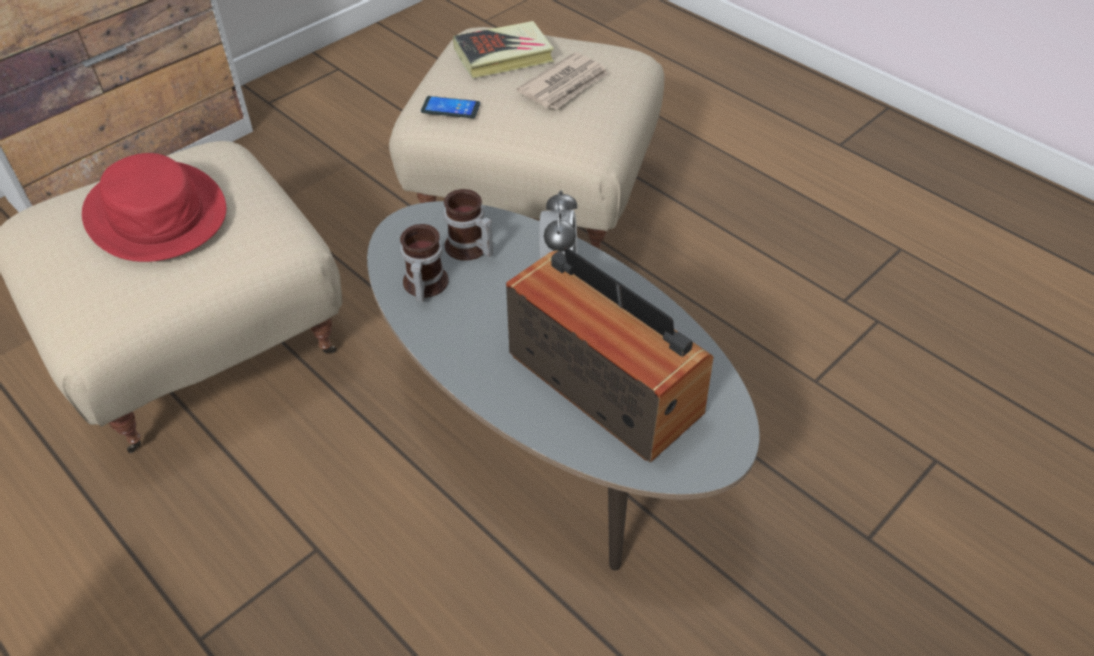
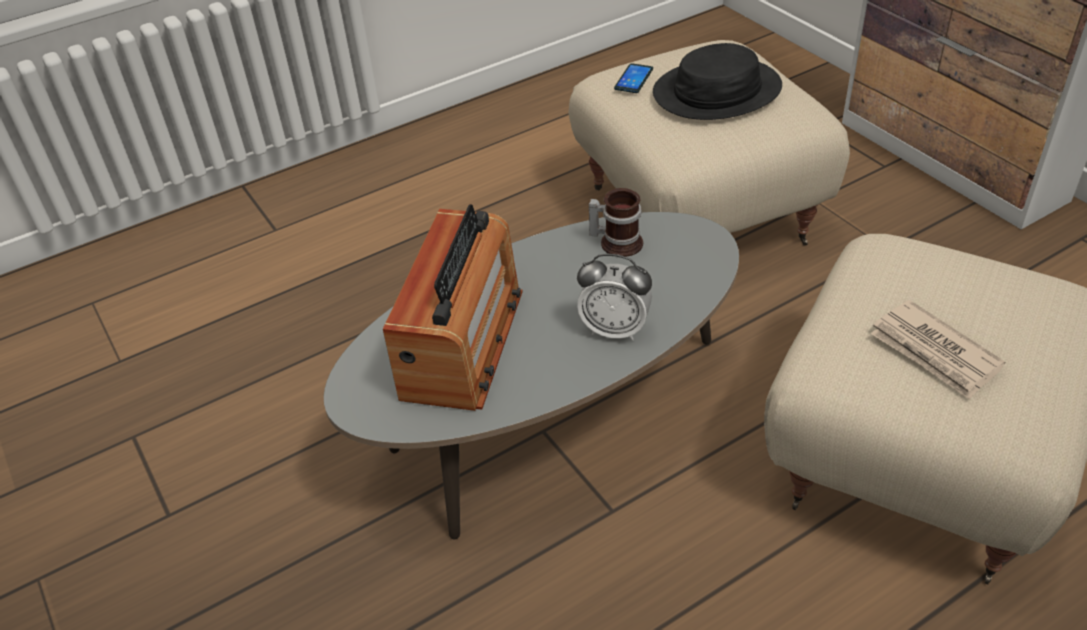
camera: 105 degrees right, 5 degrees down
(156, 213) = (717, 92): red hat -> black hat
(450, 108) = (881, 256): phone -> phone (634, 79)
(468, 249) = (661, 272): mug -> none
(504, 56) = (1001, 305): book -> none
(605, 383) = (463, 342): radio -> radio turned 45 degrees counterclockwise

